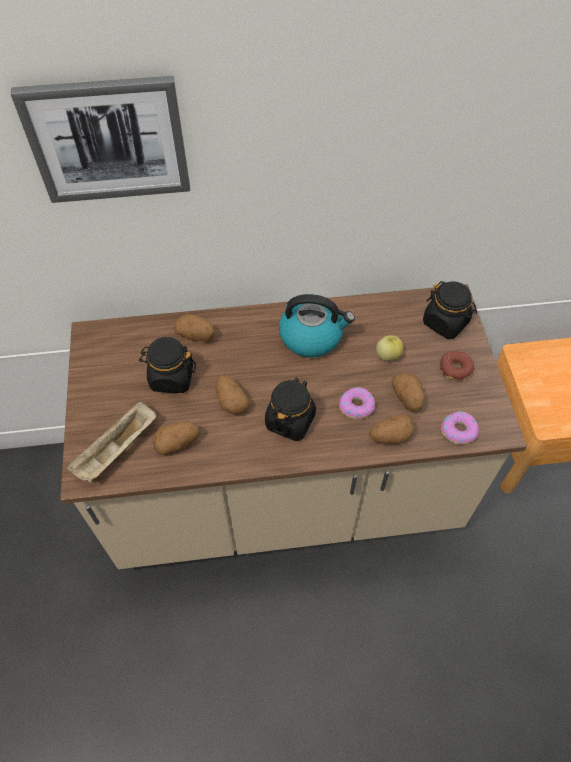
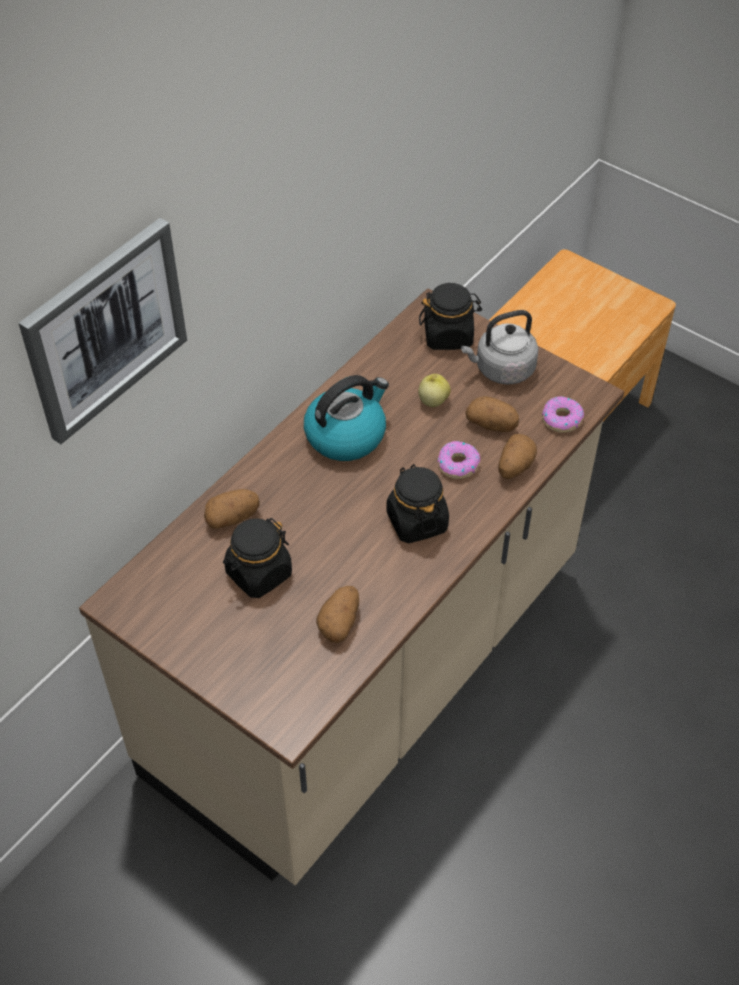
camera: 45 degrees left, 5 degrees down
(117, 451) = (291, 677): beige tray -> none
(231, 401) = (343, 547): potato -> none
(455, 369) = (501, 369): donut -> grey kettle

